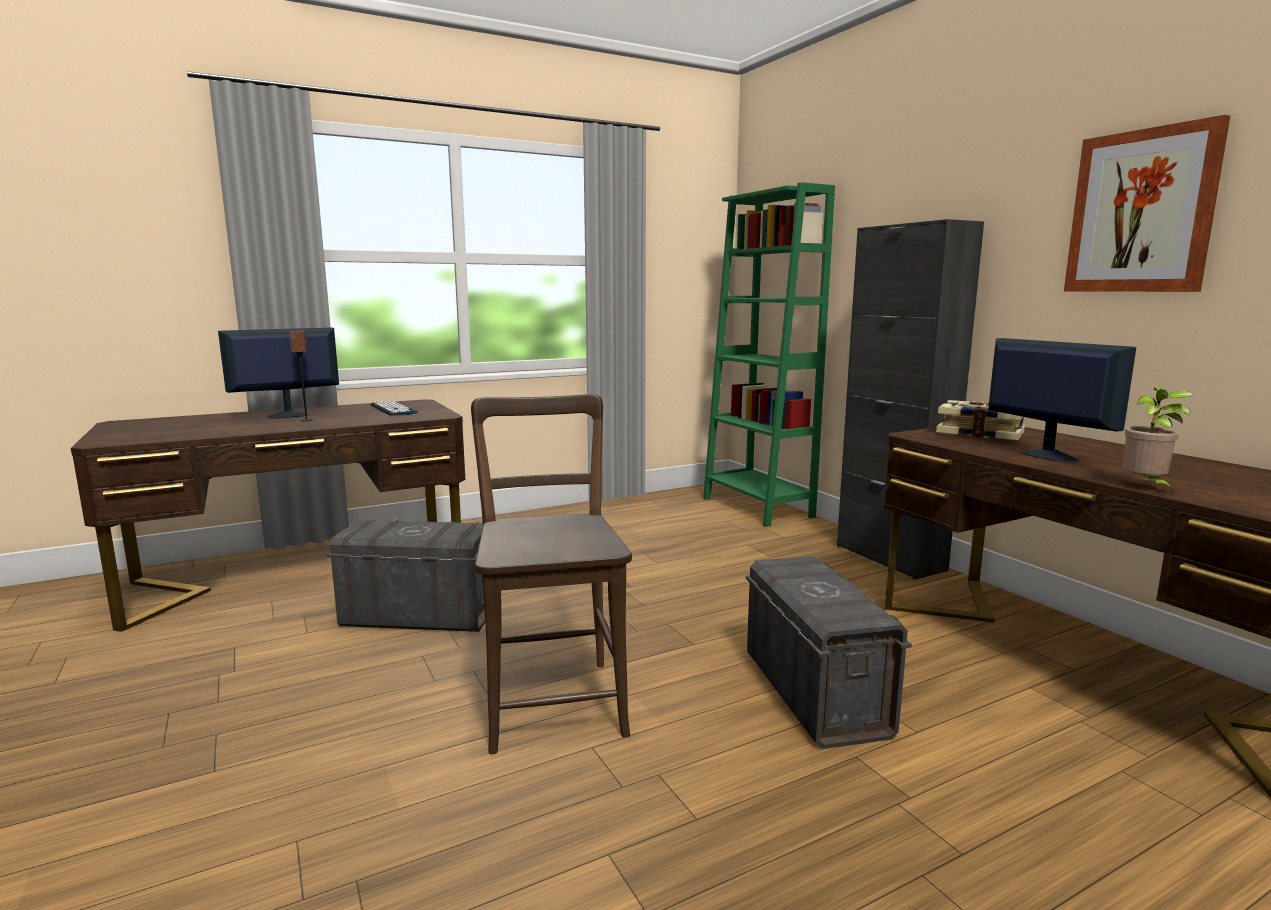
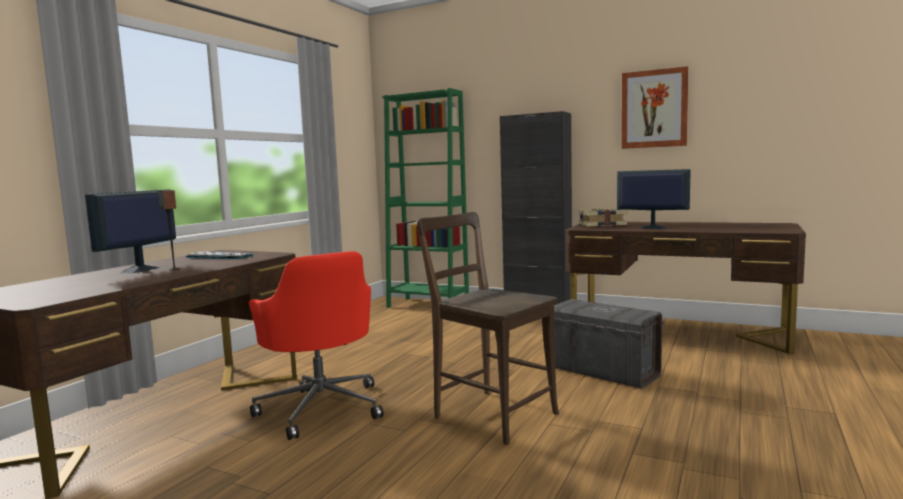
camera: 35 degrees left, 5 degrees down
(419, 616) = (321, 407): grey storage box -> red office chair
(1145, 487) = (714, 231): potted plant -> none

